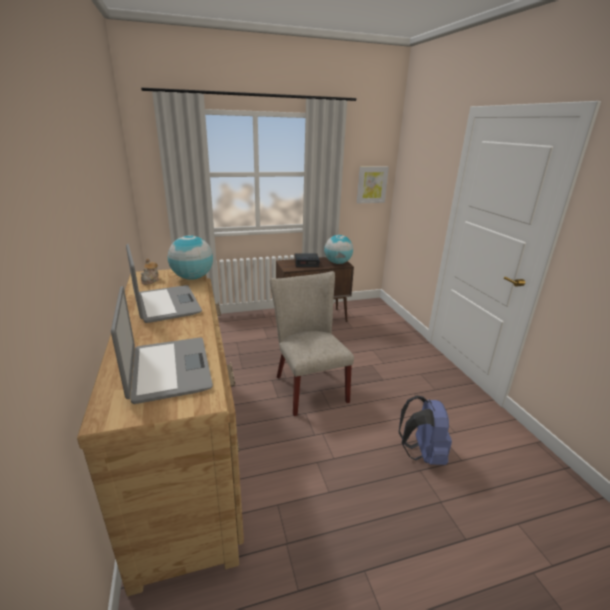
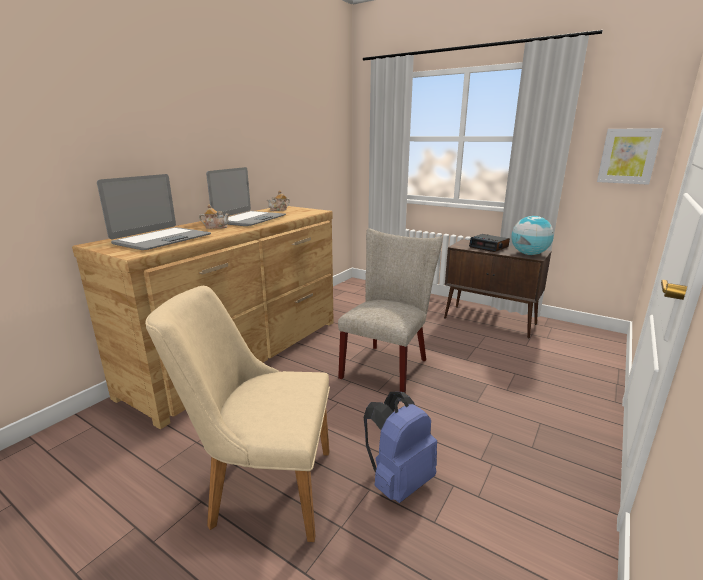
camera: 50 degrees right, 5 degrees down
(165, 328) = (216, 227): none -> teapot
(193, 278) = (305, 213): globe -> none
(377, 524) = (261, 487): none -> beige chair

